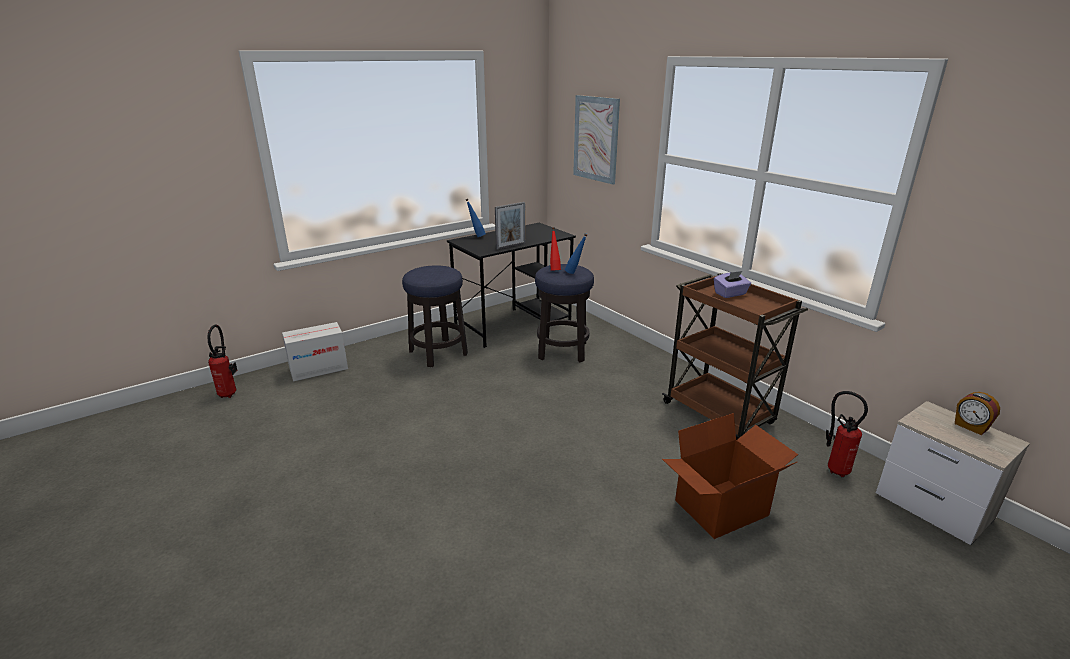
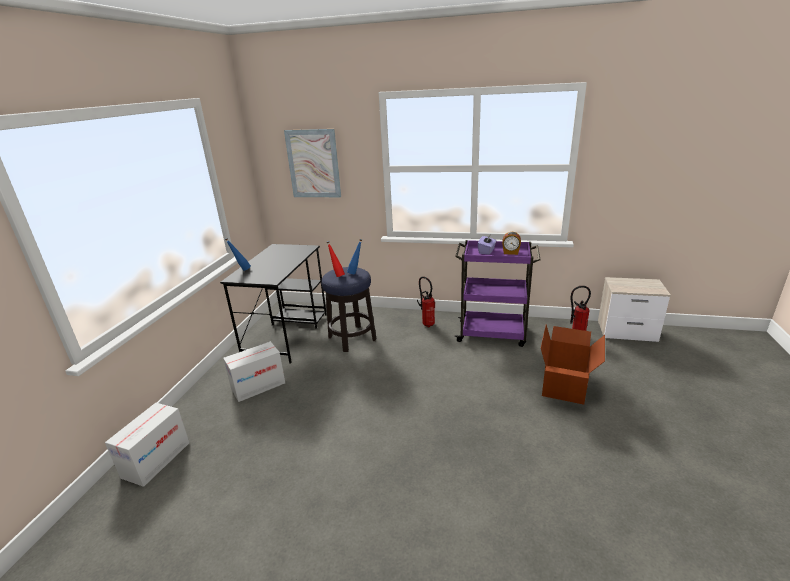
camera: 40 degrees left, 0 degrees up
(230, 393) = (77, 544): fire extinguisher -> fire extinguisher (427, 324)
(438, 353) = (258, 386): stool -> cardboard box
(510, 246) = (286, 268): picture frame -> none
(719, 414) = (493, 333): brown cart -> purple cart
(970, 427) = (635, 281): alarm clock -> alarm clock (510, 253)

